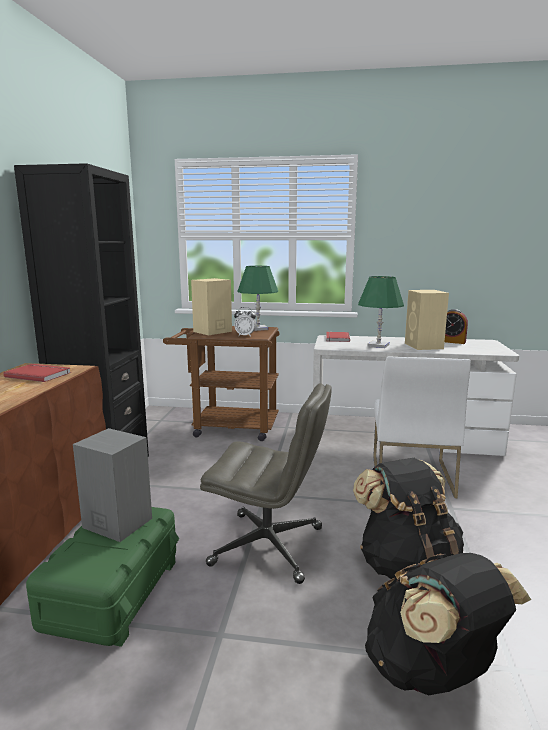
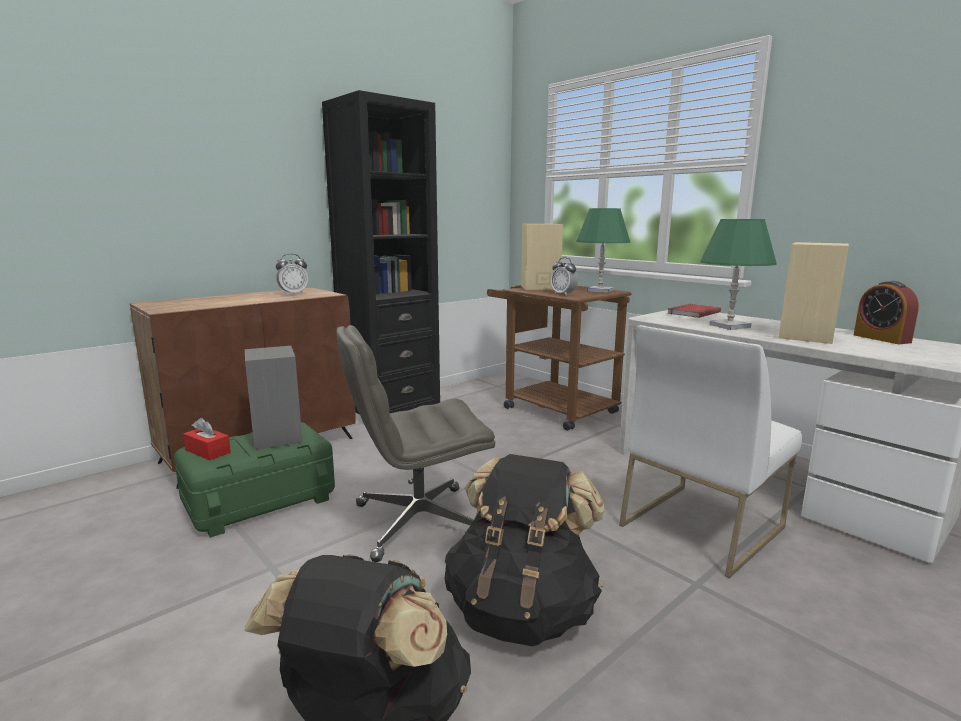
camera: 40 degrees right, 0 degrees up
(39, 374) = (293, 294): red book -> alarm clock
(74, 563) = (208, 451): none -> red tissue box
(269, 546) = (417, 522): grey office chair -> grey office chair turned 105 degrees clockwise

